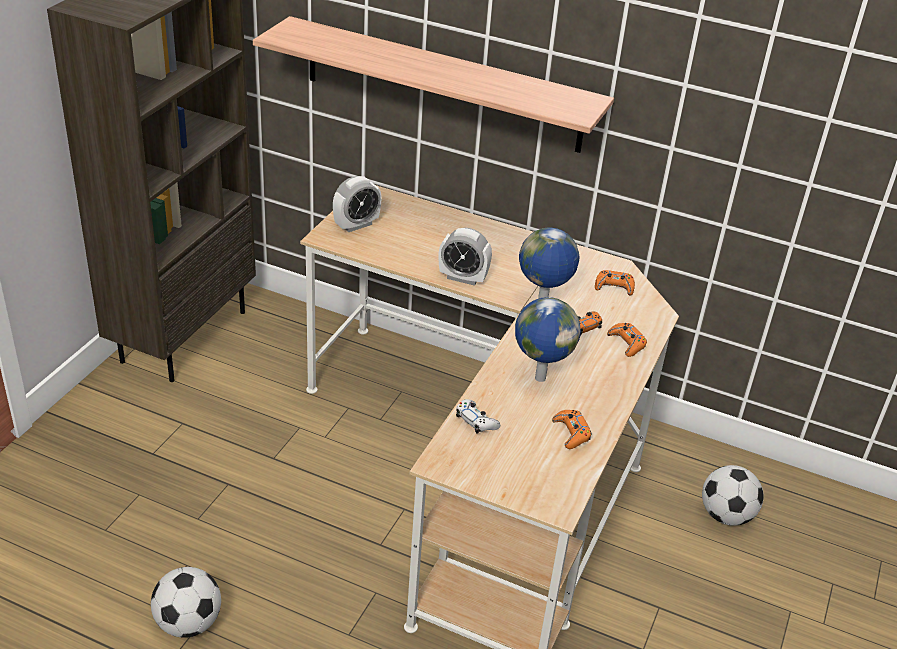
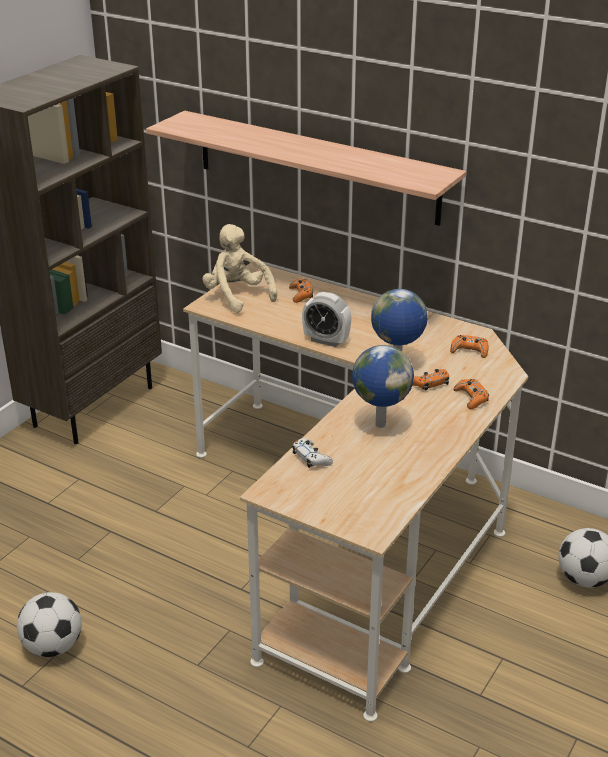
camera: 10 degrees right, 5 degrees down
(356, 225) = (237, 296): alarm clock -> beige plush toy
(571, 433) = (400, 471): orange game controller -> orange game controller (301, 294)

